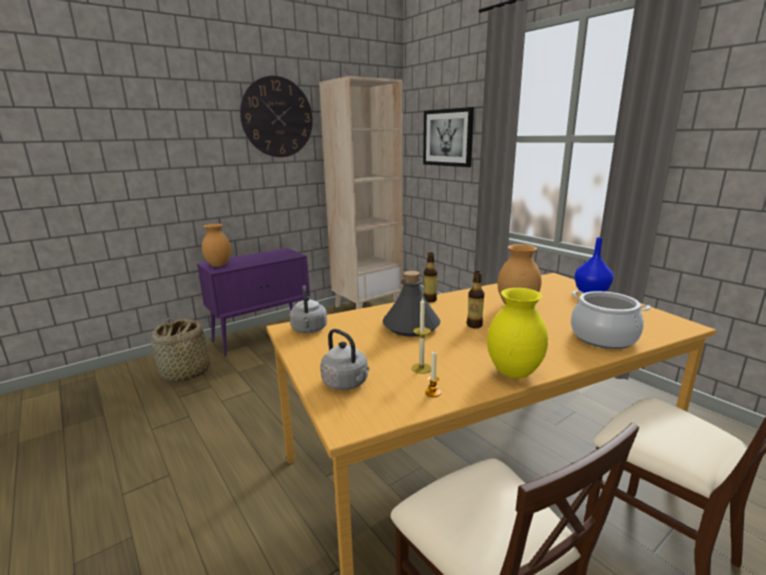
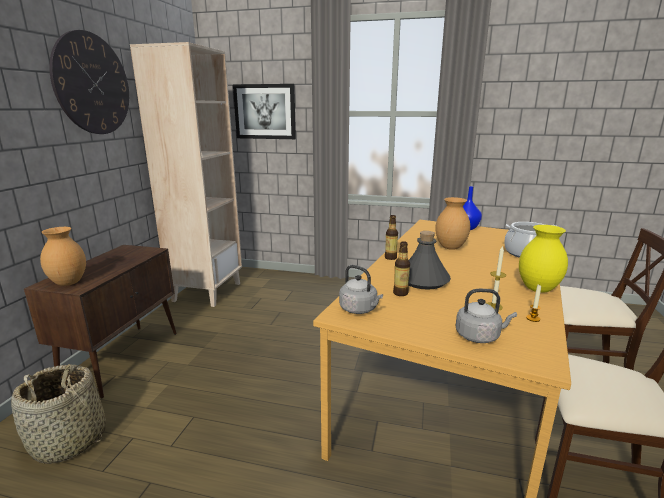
camera: 40 degrees left, 0 degrees up
(263, 335) = (124, 358): purple cabinet -> brown cabinet
(474, 325) = (456, 267): bottle -> bottle (400, 293)

